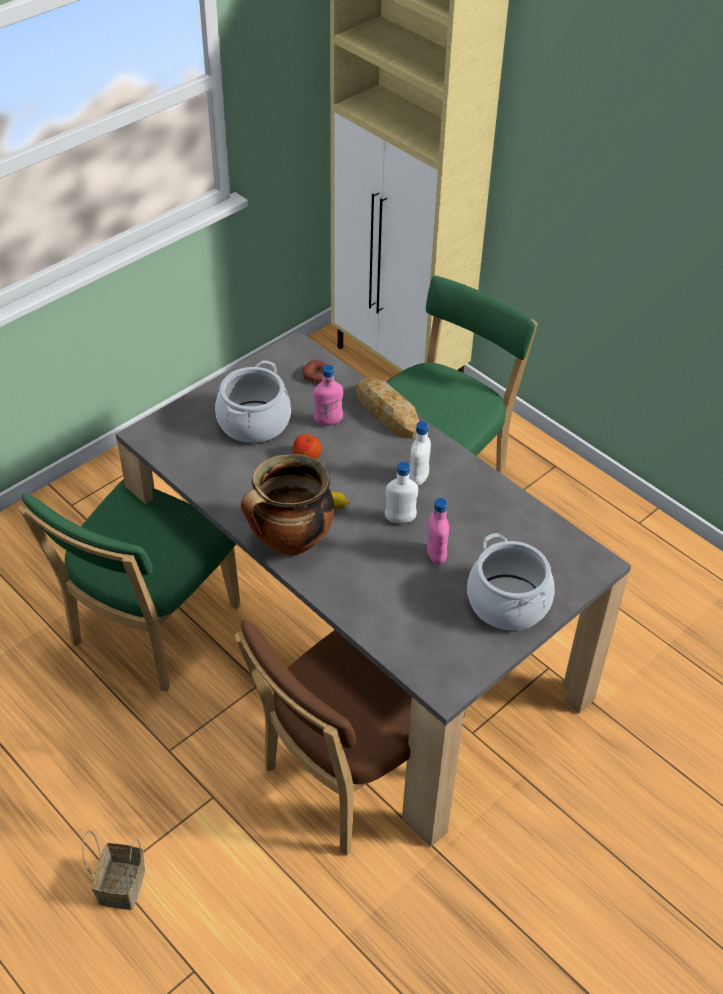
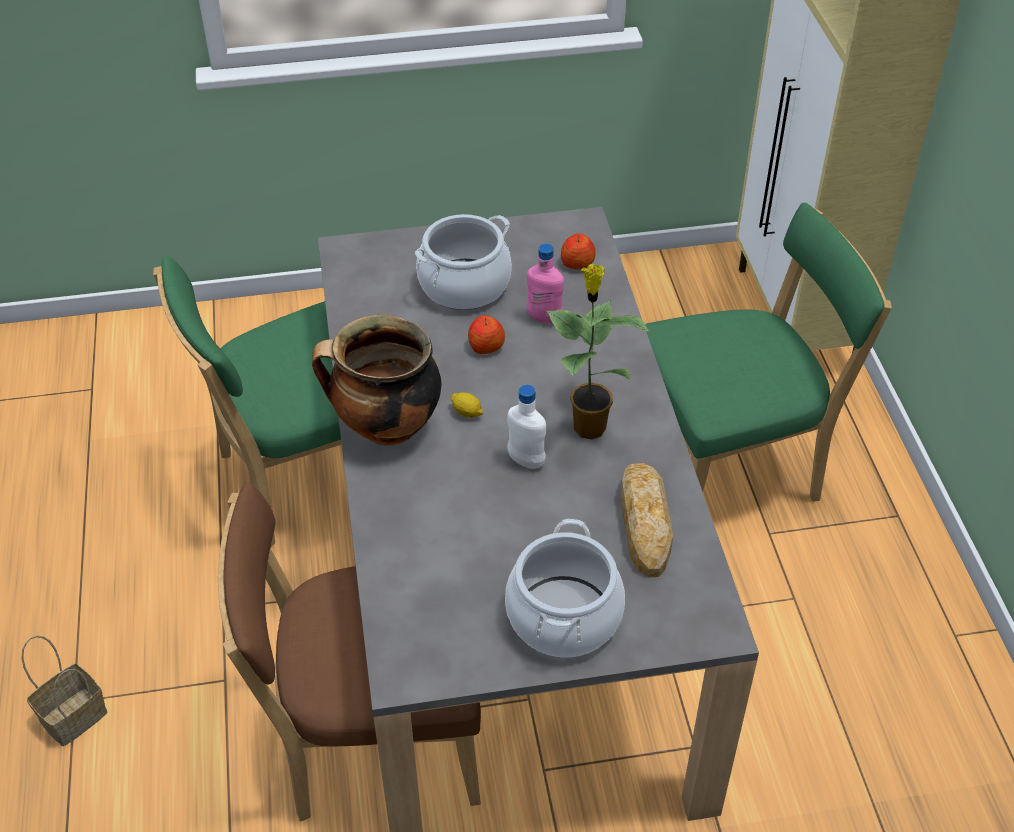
camera: 35 degrees right, 0 degrees up
(316, 375) = (577, 263): donut -> apple
(387, 412) = (620, 336): bread -> bread (644, 522)
(418, 479) = (588, 425): white bottle -> potted plant
(436, 555) = (529, 521): pink bottle -> none

